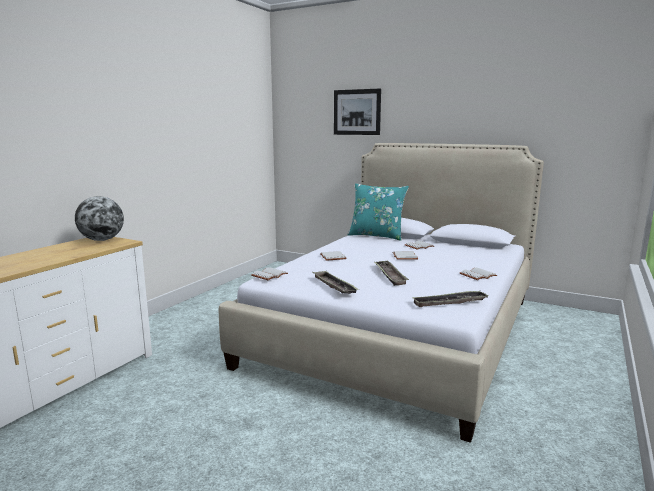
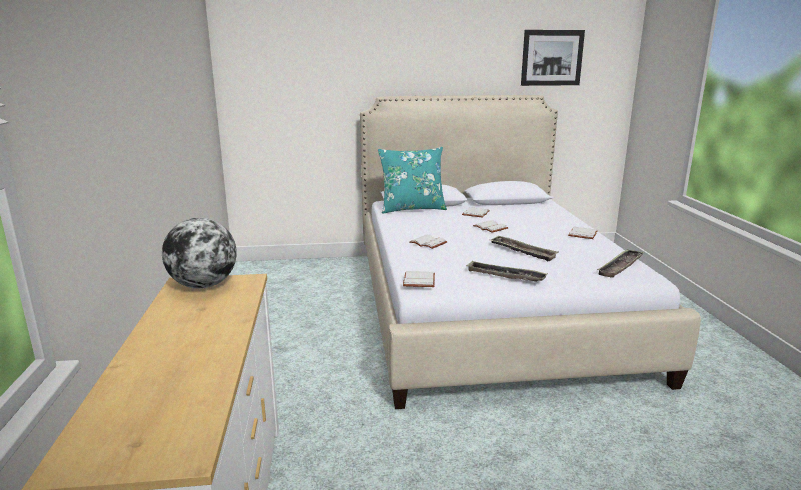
camera: 35 degrees left, 5 degrees up
(357, 112) = (344, 58): picture -> picture (552, 58)

